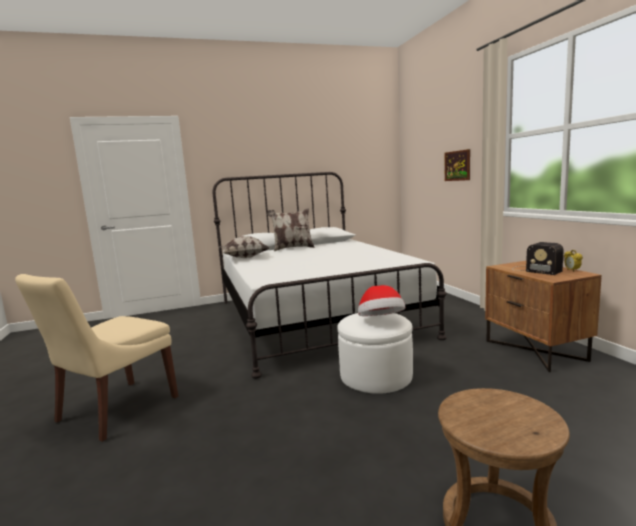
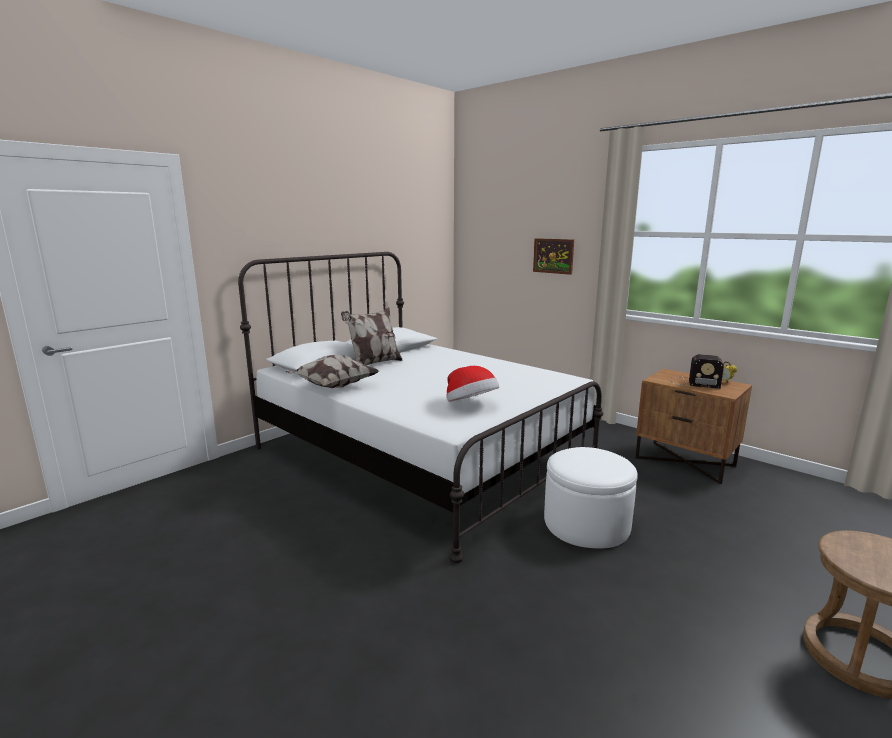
camera: 30 degrees left, 5 degrees up
(114, 411) = (316, 675): beige chair -> none
(381, 321) = (604, 463): hat -> hat (471, 405)

